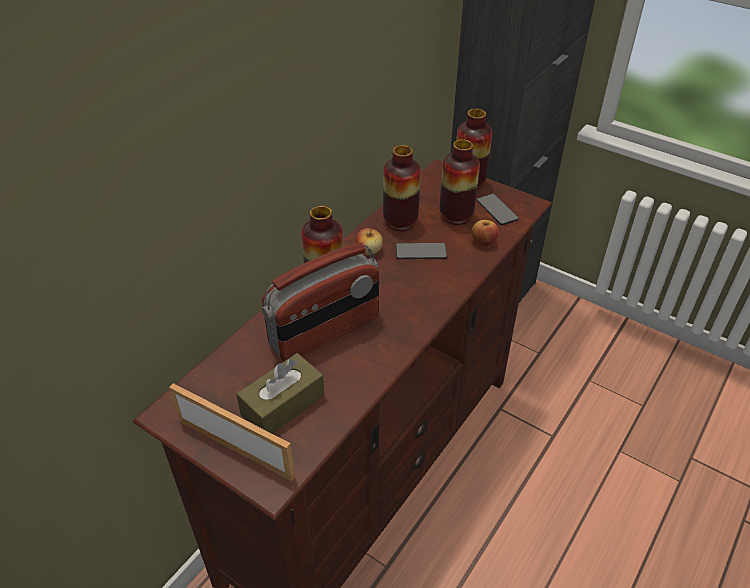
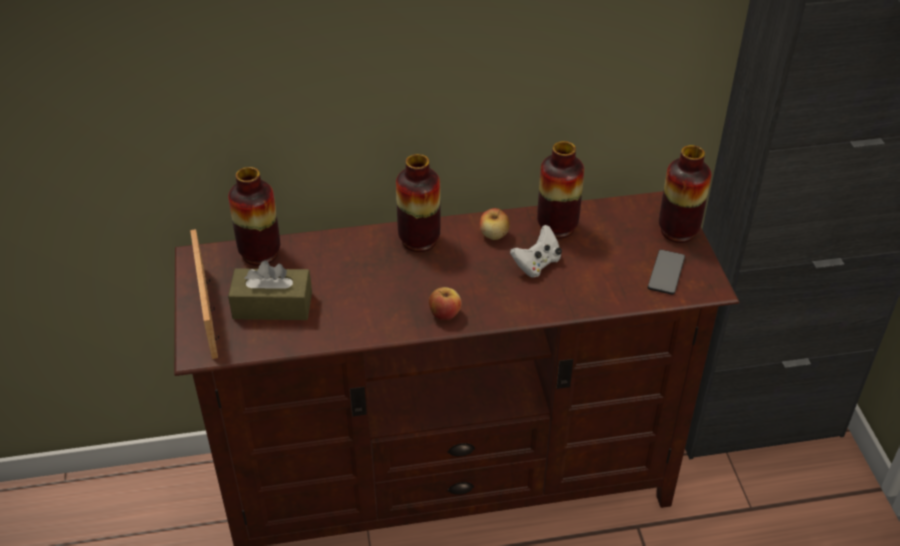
camera: 45 degrees right, 0 degrees up
(325, 332) = (370, 276): radio -> none
(421, 252) = (537, 264): phone -> white game controller
(456, 216) = (617, 253): vase -> vase (260, 253)
(483, 242) = (607, 292): apple -> apple (444, 314)

